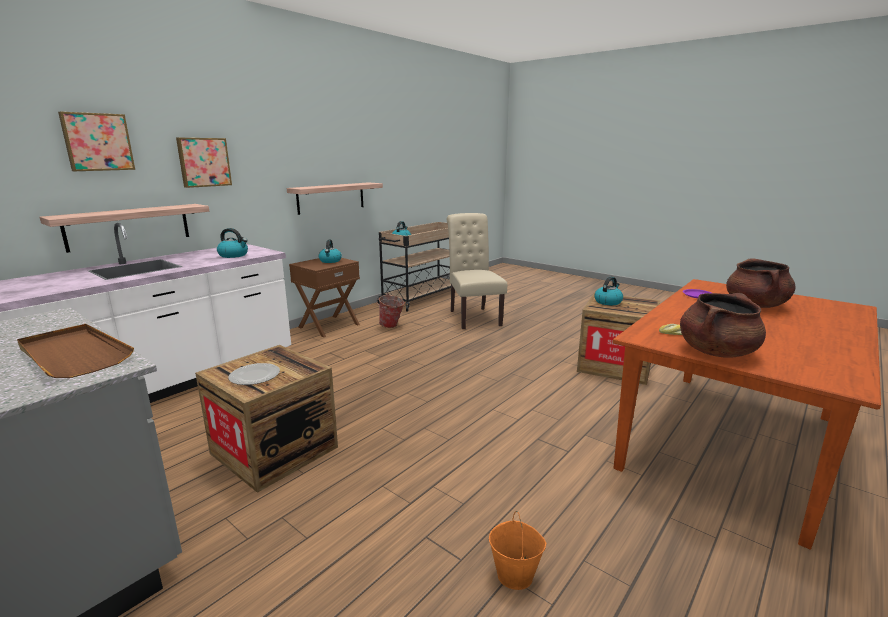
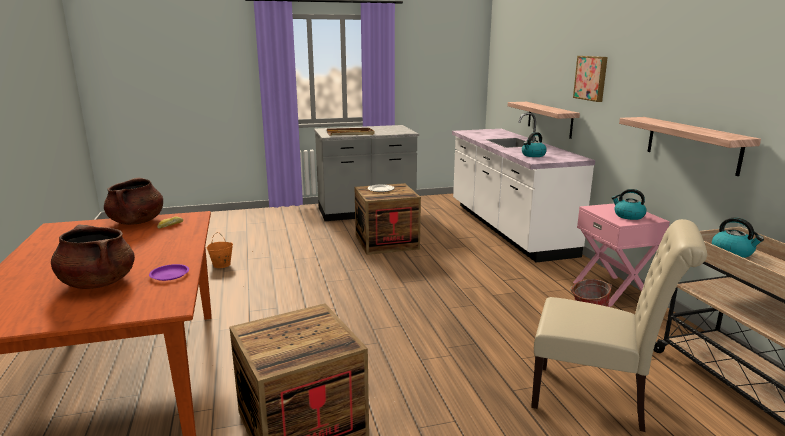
camera: 125 degrees right, 0 degrees up
(97, 142) = (550, 58): picture -> none
(328, 325) = (612, 291): brown nightstand -> pink nightstand
(608, 302) = (319, 332): kettle -> none

